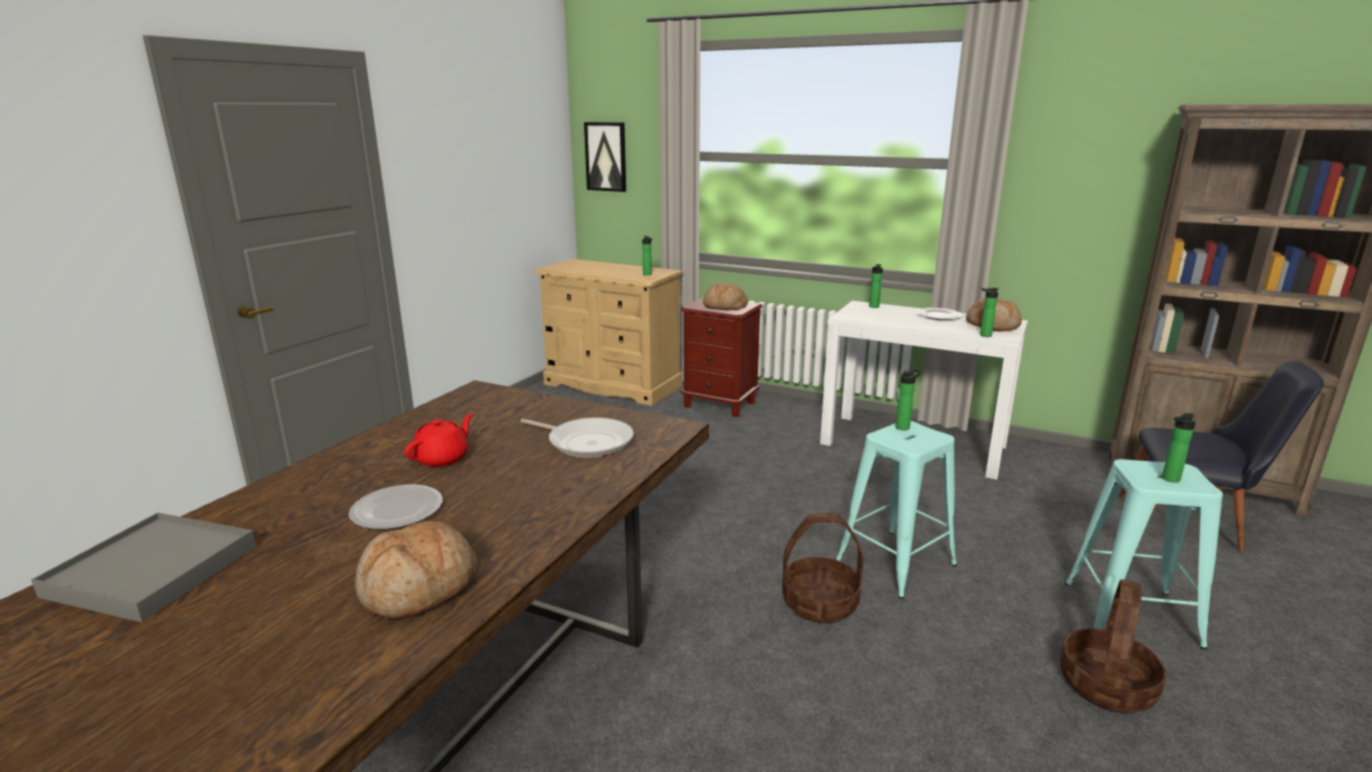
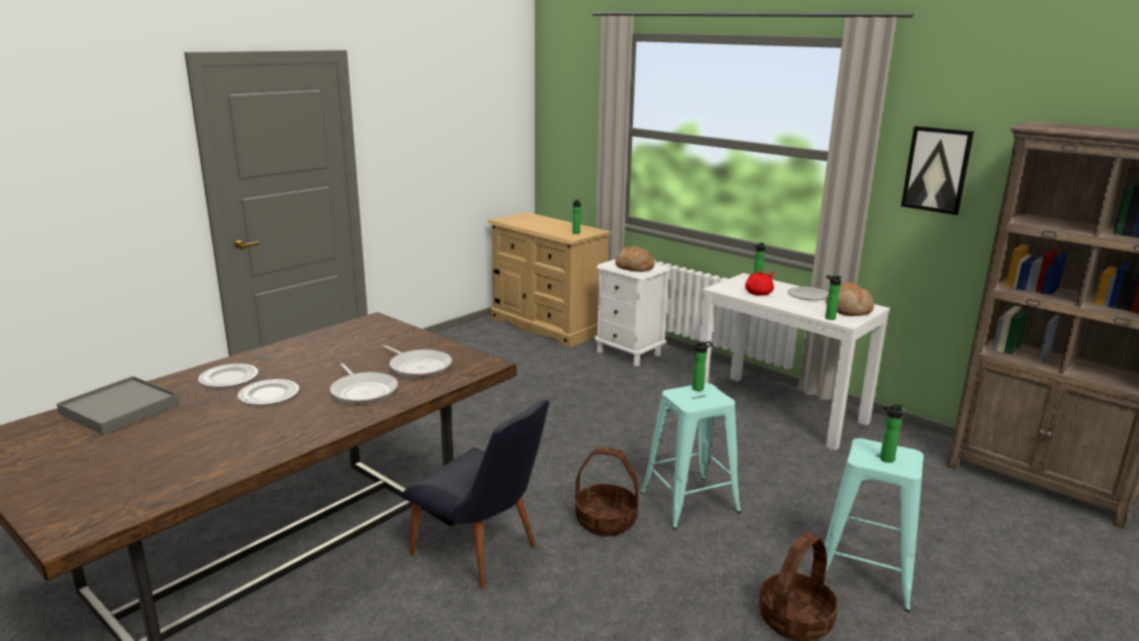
camera: 15 degrees right, 0 degrees up
(316, 494) = (229, 378): none -> plate
(419, 588) = (253, 441): bread -> none
(443, 458) = (318, 365): red teapot -> red teapot (759, 292)
(536, 486) = (363, 391): none -> frying pan
(606, 156) = (560, 126): picture -> picture (937, 169)
(719, 404) = (628, 353): brown nightstand -> white nightstand
(1192, 527) = (992, 518): black chair -> black chair (482, 555)

